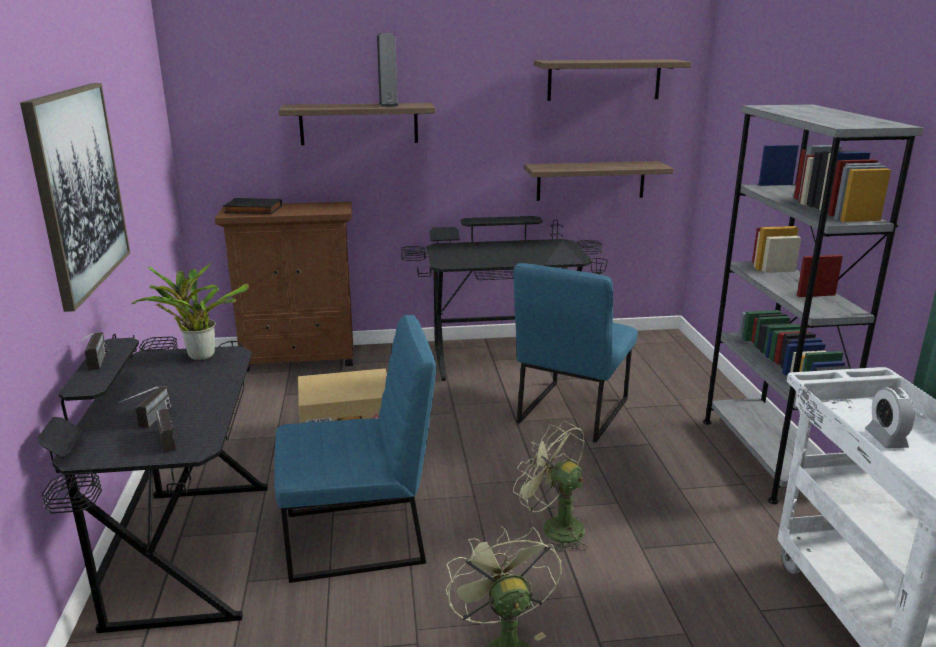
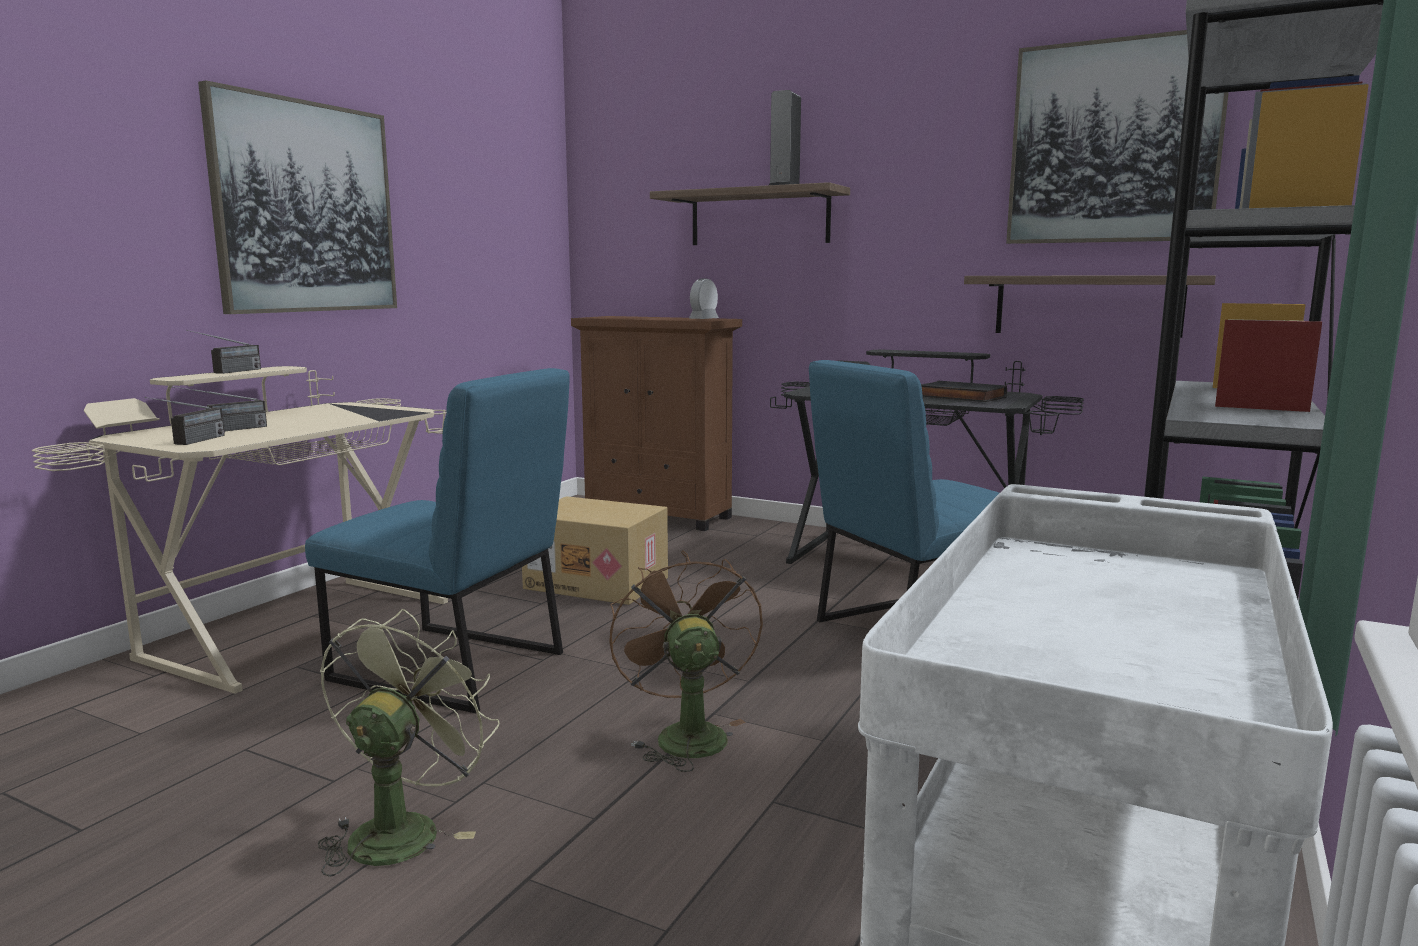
camera: 35 degrees right, 10 degrees down
(185, 551) = (296, 627): black desk -> beige desk
(198, 355) = (382, 409): potted plant -> none
(252, 210) = (621, 317): black book -> black book (959, 397)
(554, 527) = (685, 734): green fan -> brown fan
(604, 80) = (1113, 142): shelf -> picture
(886, 439) = (1074, 602): alarm clock -> alarm clock (703, 319)

